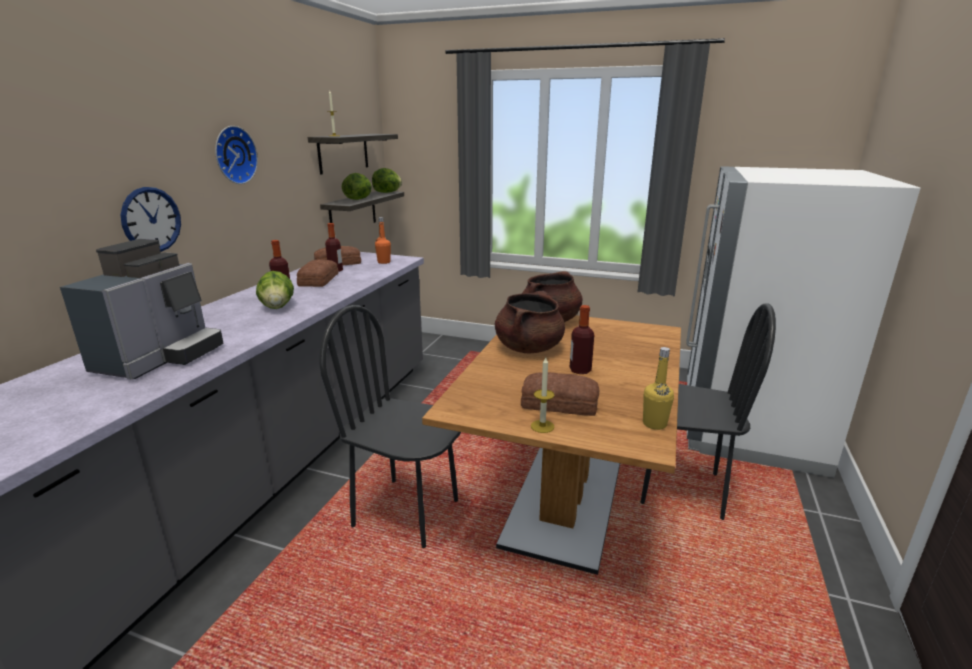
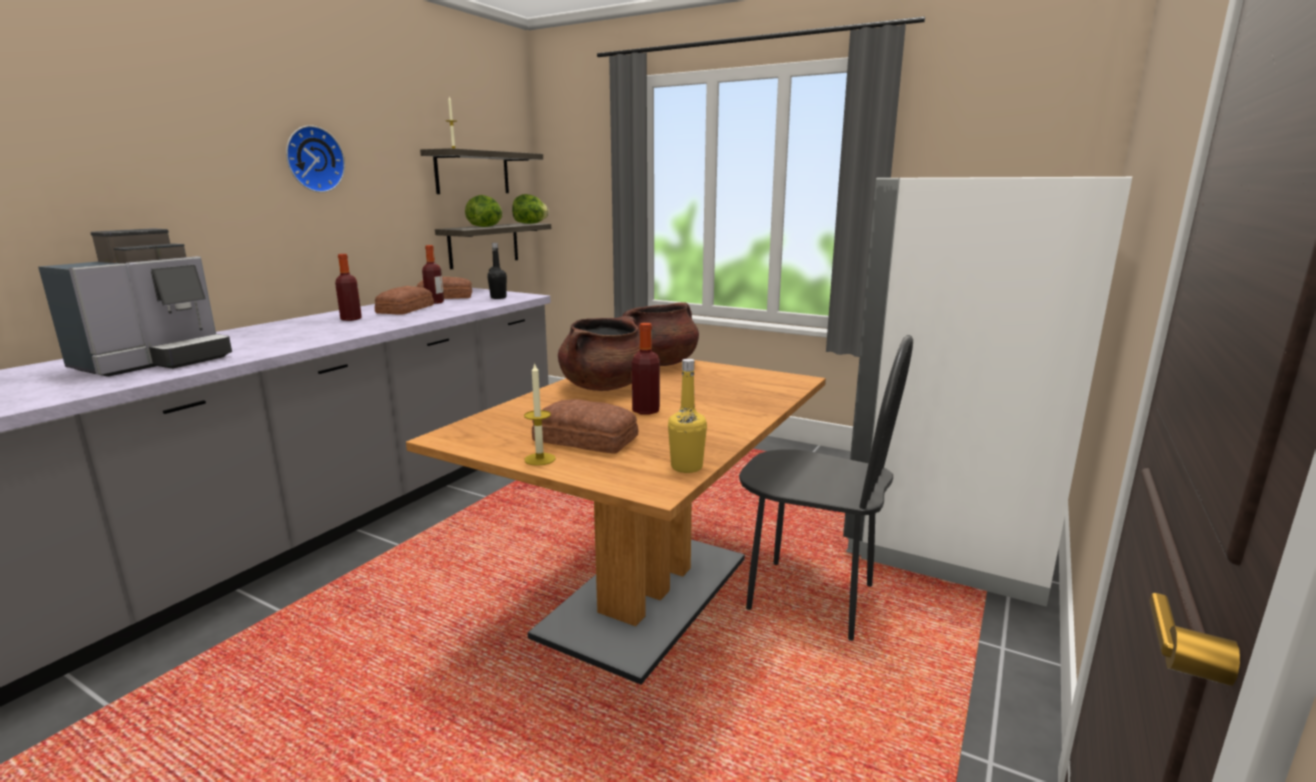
camera: 10 degrees right, 5 degrees down
(151, 220) = (195, 219): wall clock -> none
(277, 307) = (331, 328): lettuce -> none
(384, 262) = (498, 297): orange bottle -> black bottle
(406, 512) = (443, 588): black chair -> none

